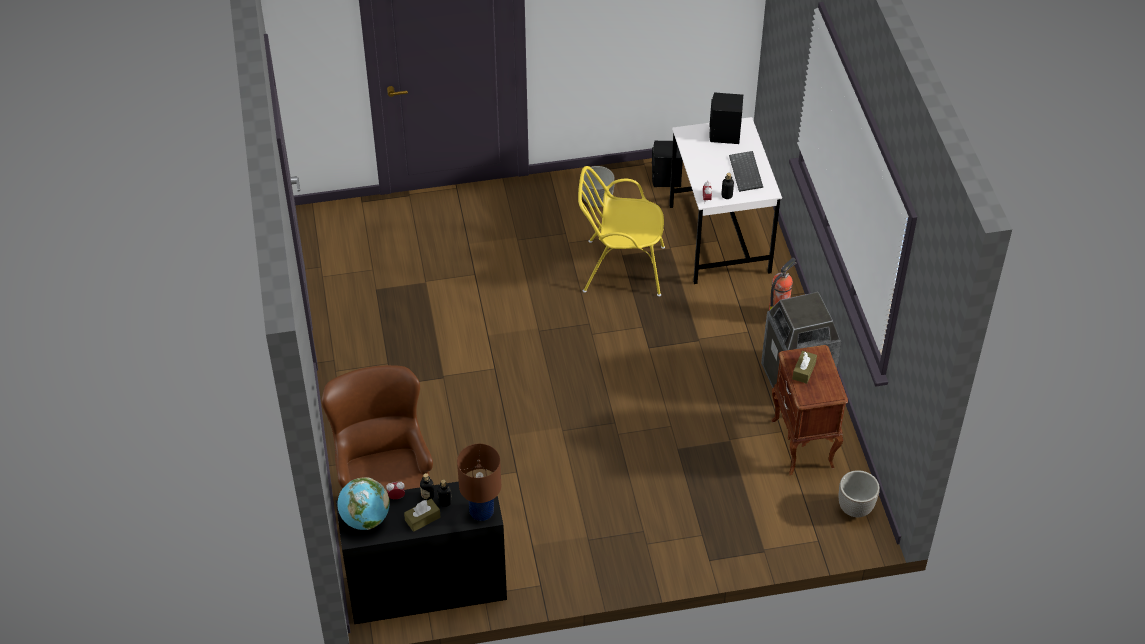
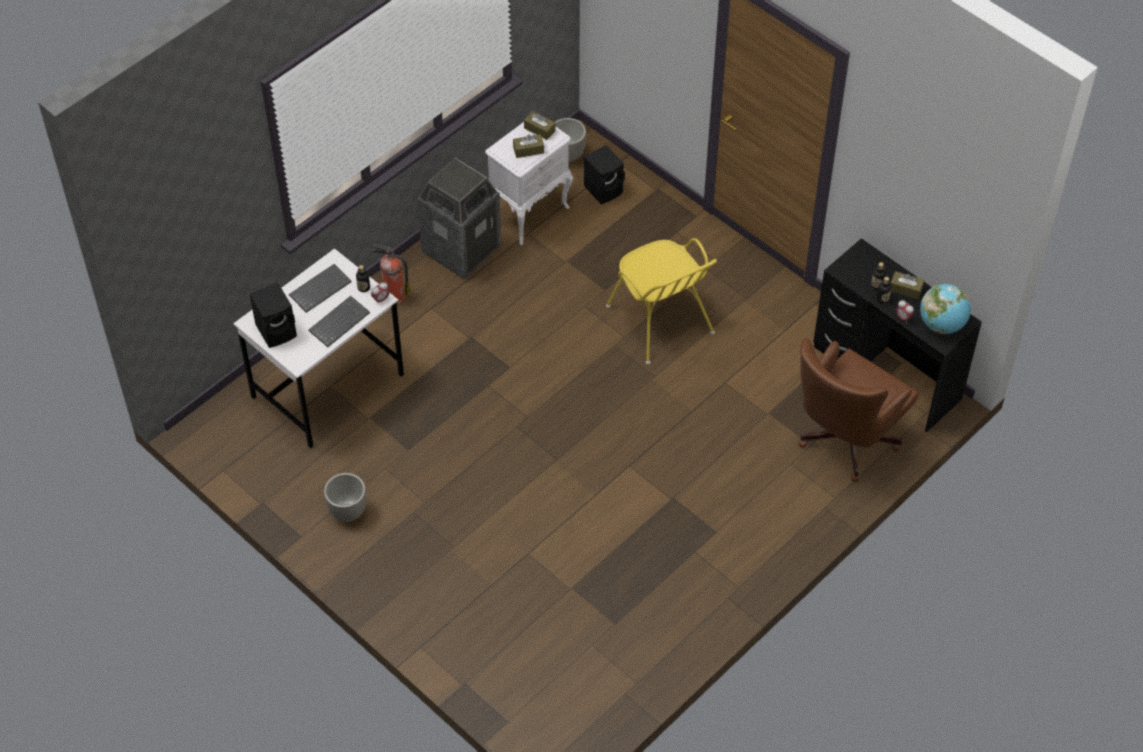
camera: 125 degrees left, 5 degrees up
(482, 512) = (864, 256): brown table lamp -> none
(619, 268) = (426, 442): yellow chair -> yellow chair (661, 322)
(666, 179) = (272, 471): black speaker -> black speaker (604, 189)
(705, 169) = (339, 321): none -> keyboard
(803, 444) = (529, 214): brown nightstand -> white nightstand
(823, 391) = (539, 129): none -> brown tissue box

